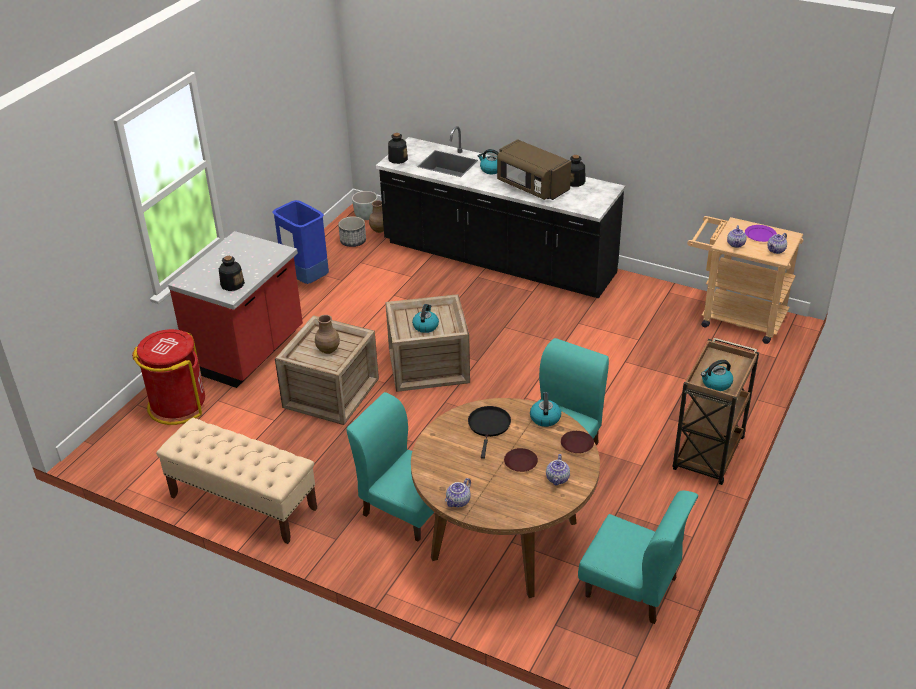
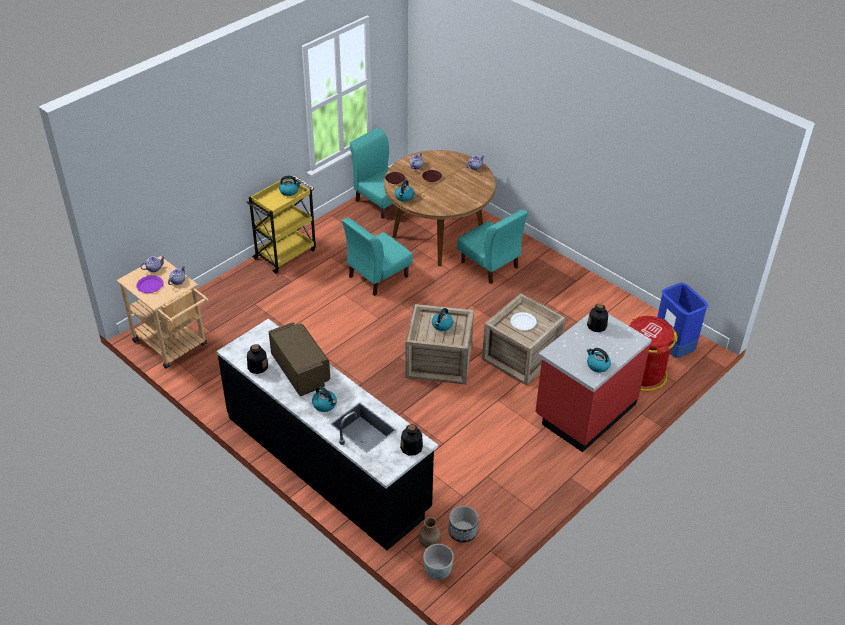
camera: 165 degrees left, 5 degrees up
(231, 249) = (597, 365): none -> kettle
(243, 502) = (593, 291): beige bench -> none
(306, 279) = (522, 487): blue trash can -> blue trash can (673, 349)
(328, 349) = (523, 322): brown vase -> white plate
(489, 426) = (440, 199): black frying pan -> none
(708, 455) = (286, 253): brown cart -> yellow cart

